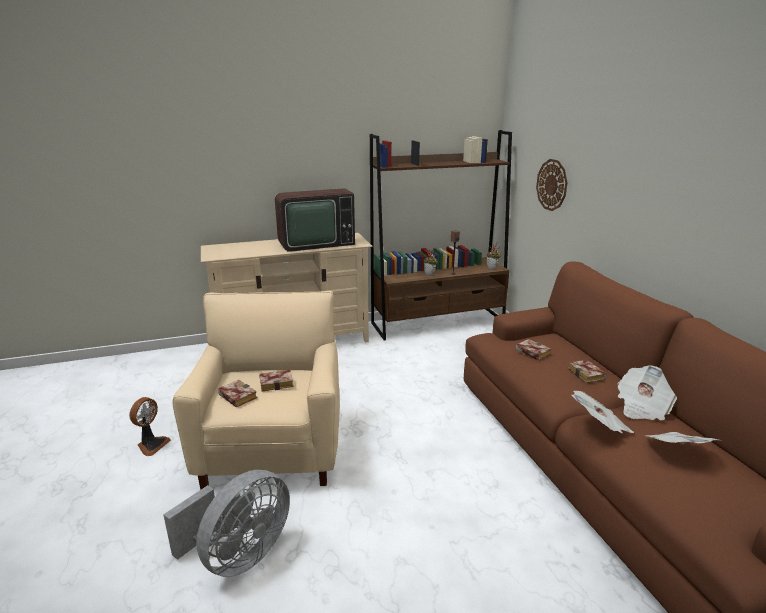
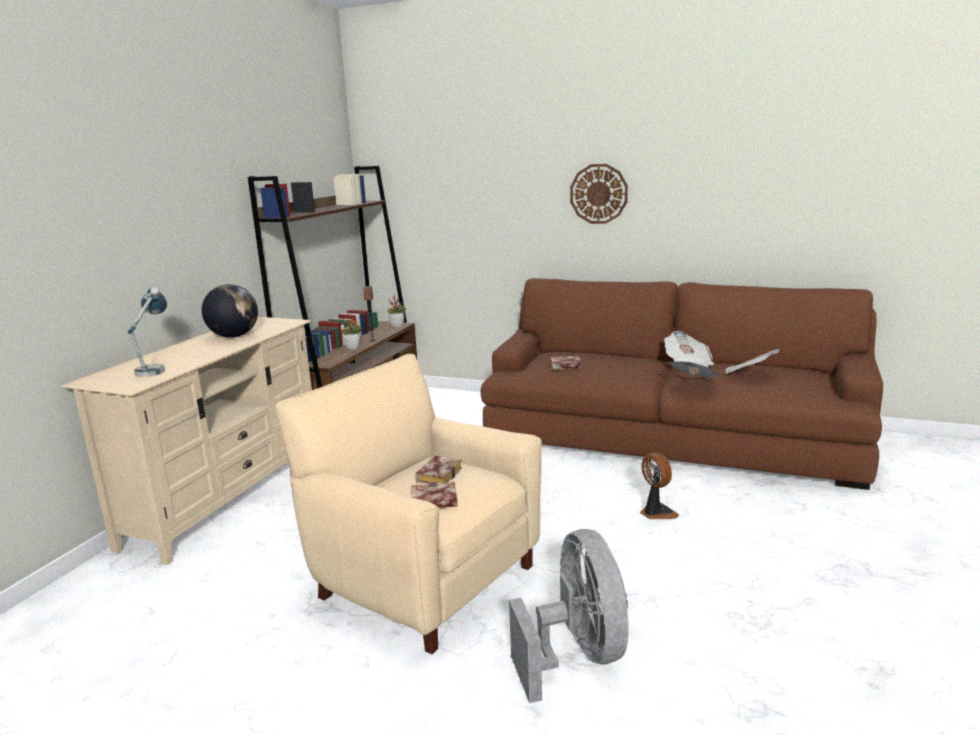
camera: 50 degrees left, 5 degrees down
(152, 445) = (274, 675): fan -> fan (656, 512)
(241, 250) = (156, 368): none -> table lamp
(314, 243) = (234, 336): television -> globe
(552, 185) = (458, 213): wall clock -> wall clock (598, 194)
(588, 375) = (626, 363): book -> none

